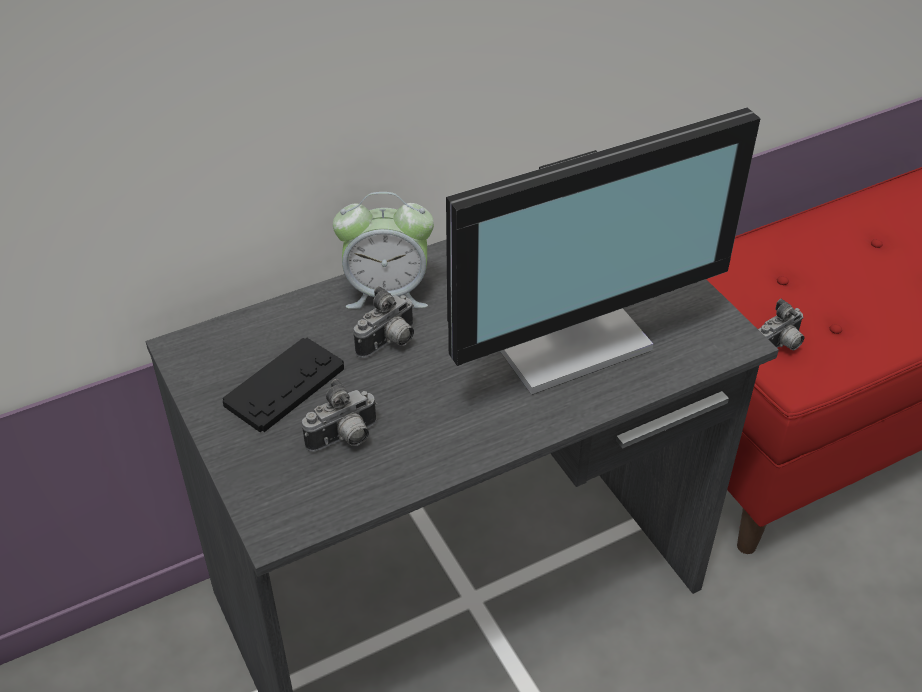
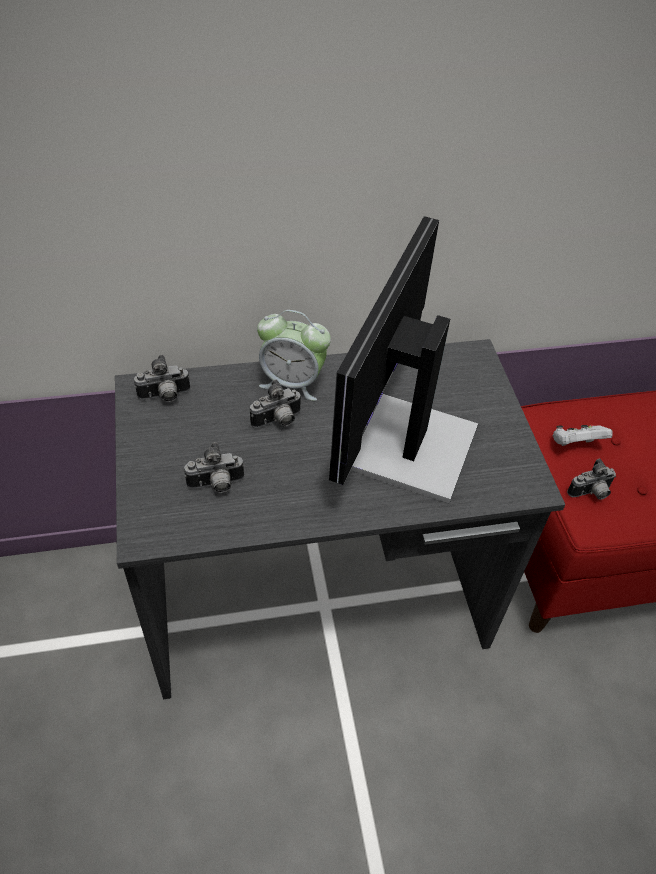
camera: 15 degrees right, 5 degrees up
(227, 350) = (165, 396): none -> camera
(284, 386) = (192, 434): black game controller -> none
(565, 333) = (407, 447): monitor -> monitor turned 120 degrees clockwise
(738, 295) = (575, 444): none -> white game controller

